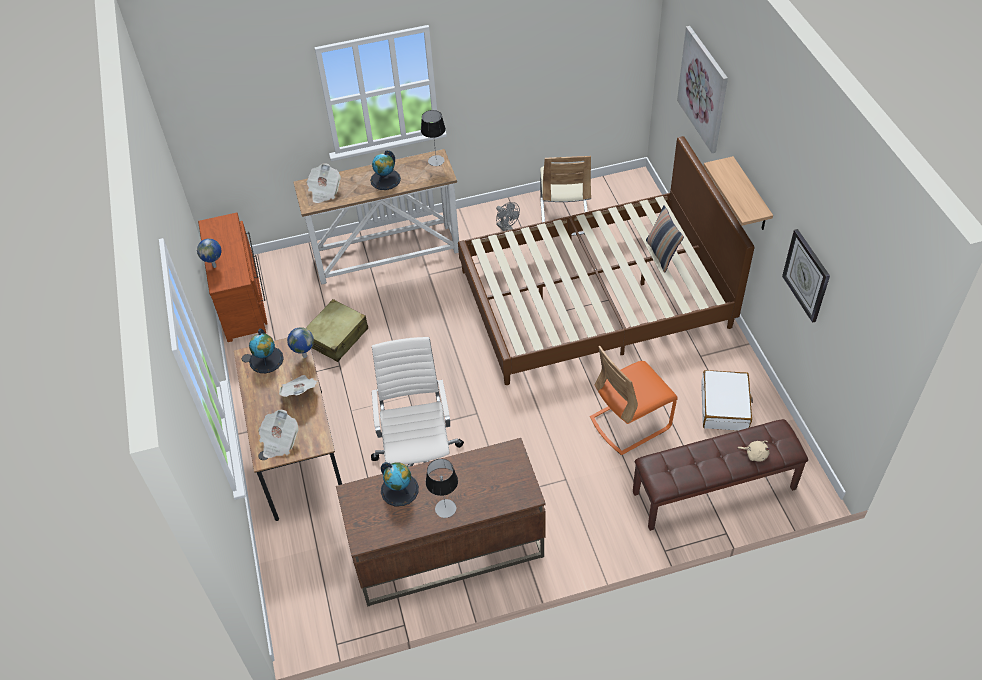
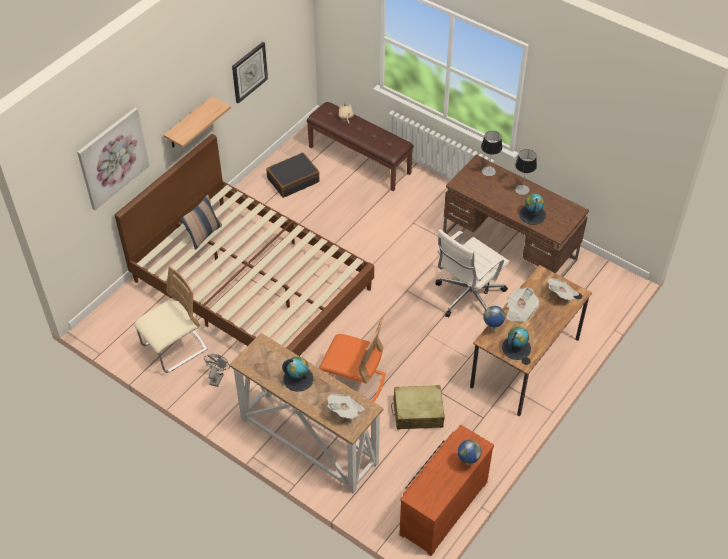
camera: 130 degrees left, 0 degrees up
(436, 160) = (248, 360): table lamp -> table lamp (488, 171)
(630, 422) = (344, 215): orange chair -> orange chair (353, 384)
(725, 406) = (293, 180): white suitcase -> black suitcase

